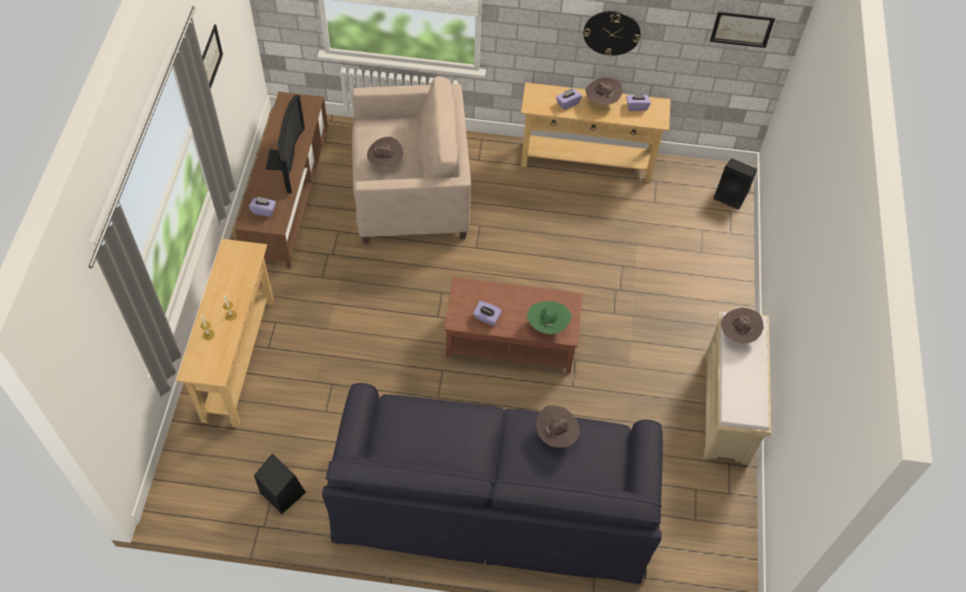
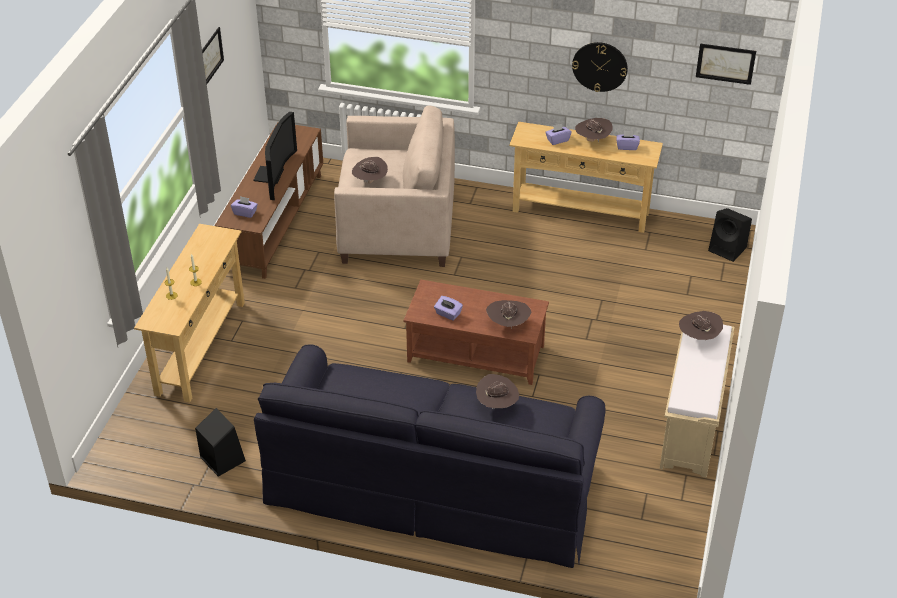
camera: 10 degrees right, 15 degrees down
(547, 325) = (508, 324): green hat -> brown hat

